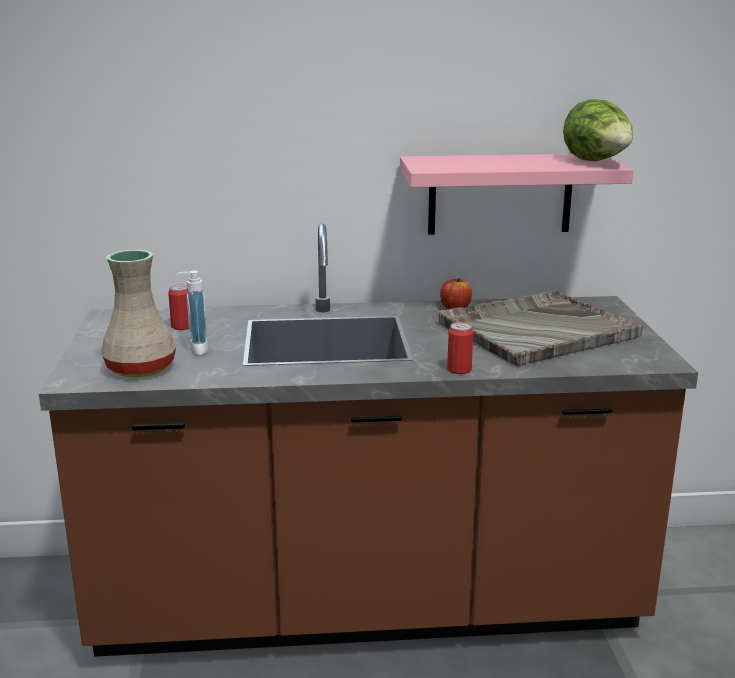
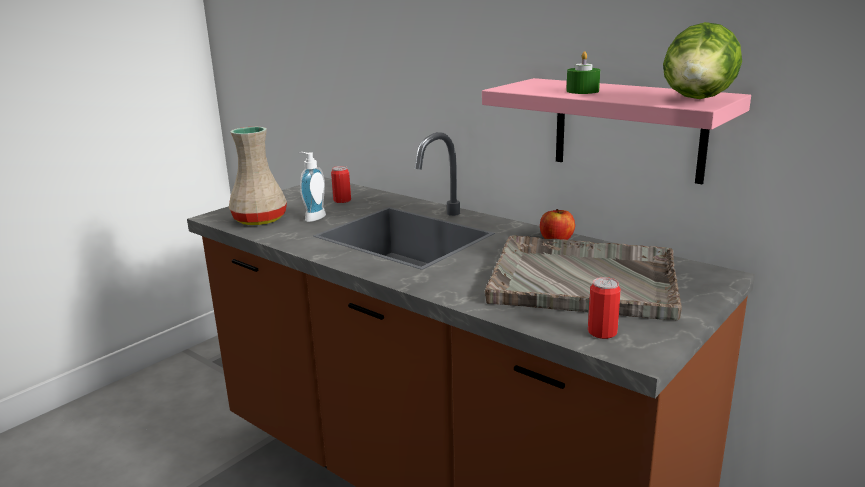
camera: 45 degrees right, 0 degrees up
(459, 369) = (435, 289): can -> can (602, 332)
(494, 164) = (582, 91): none -> green candle

